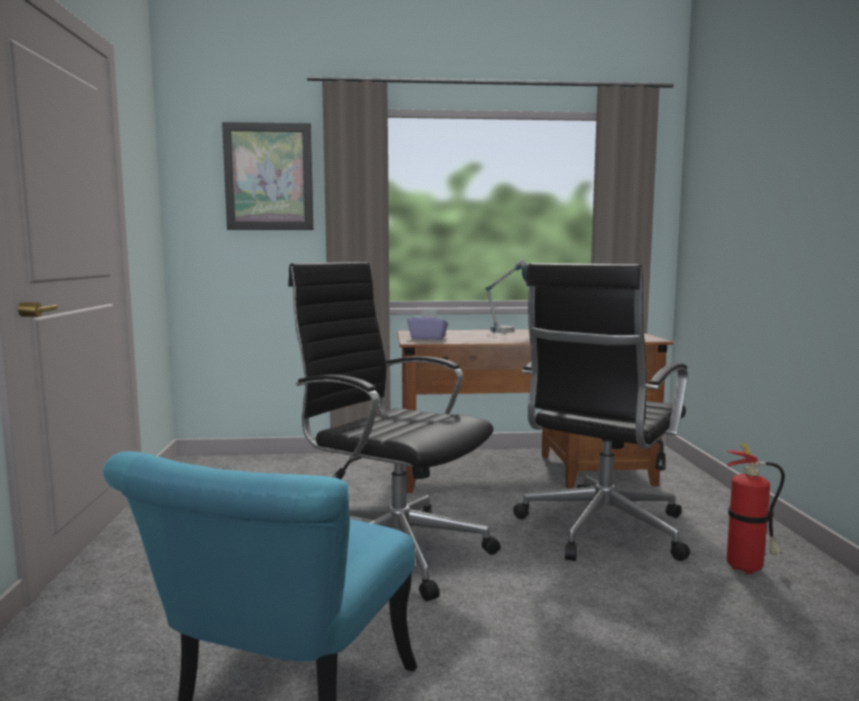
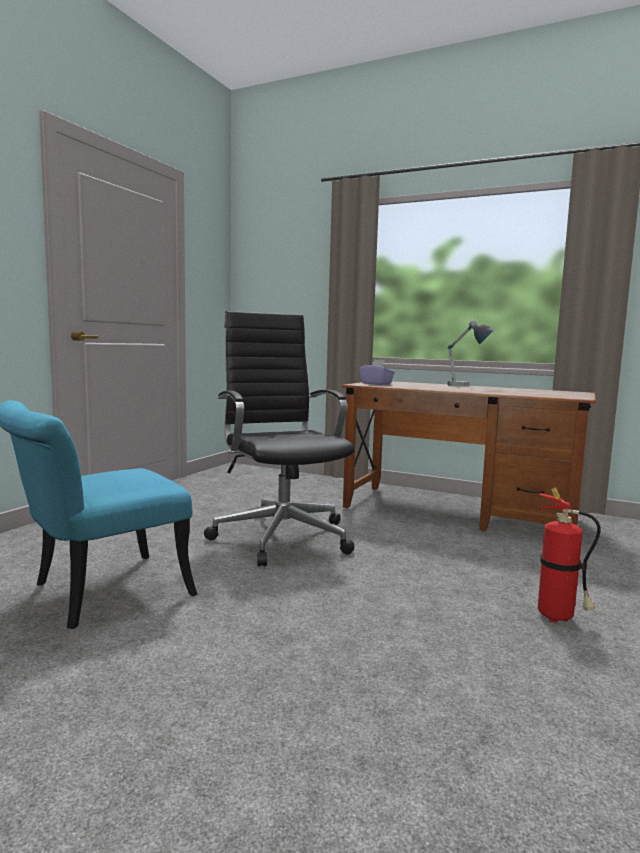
camera: 30 degrees right, 0 degrees up
(269, 177) = (297, 259): picture -> none
(600, 530) = (461, 561): black office chair -> none

